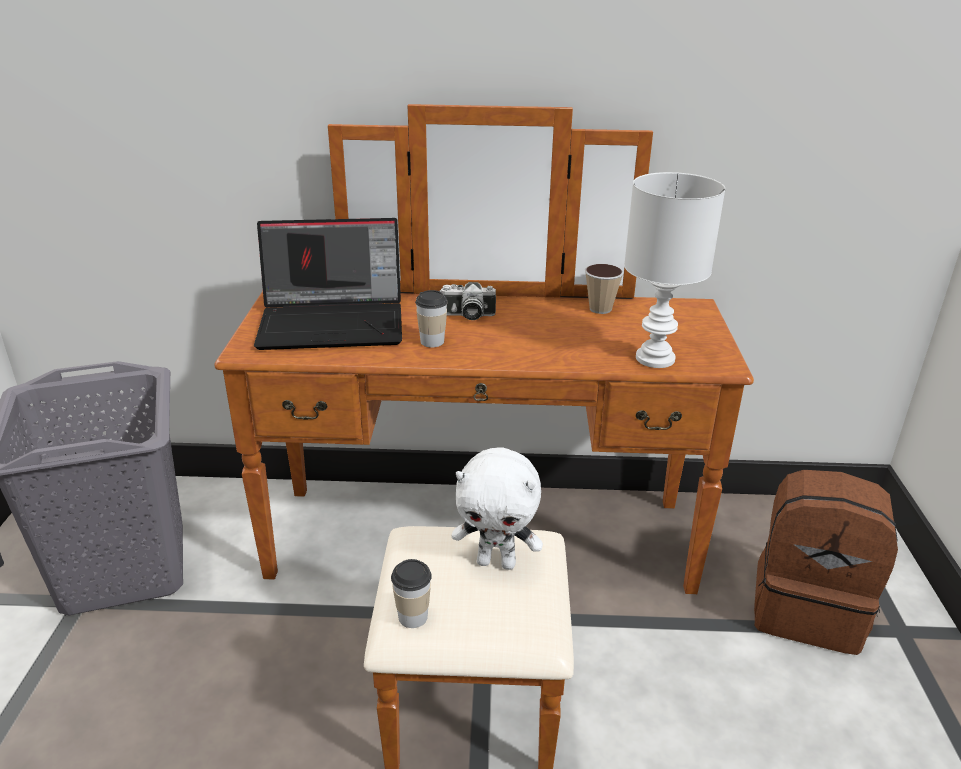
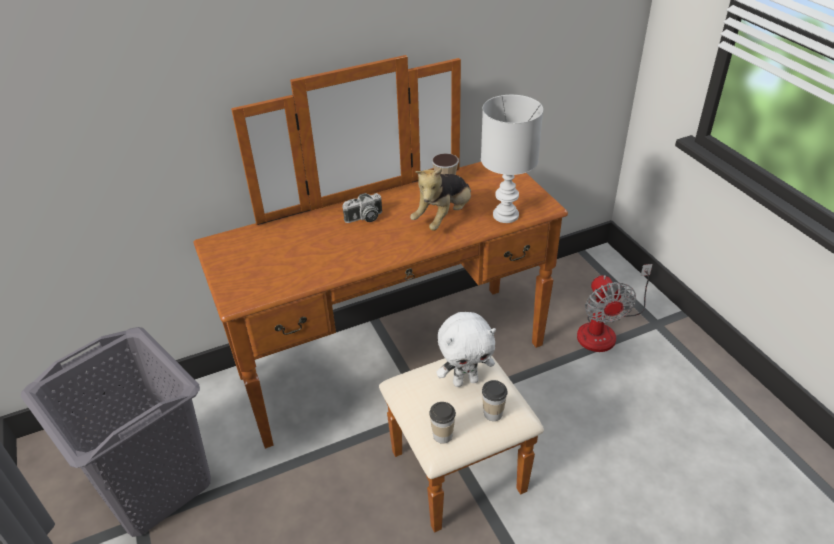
camera: 25 degrees left, 10 degrees up
(334, 322) = (277, 254): laptop -> none
(432, 341) = (359, 248): cup -> cup (493, 413)
(568, 339) = (443, 217): none -> plush toy
(807, 609) = (604, 330): brown backpack -> fan

